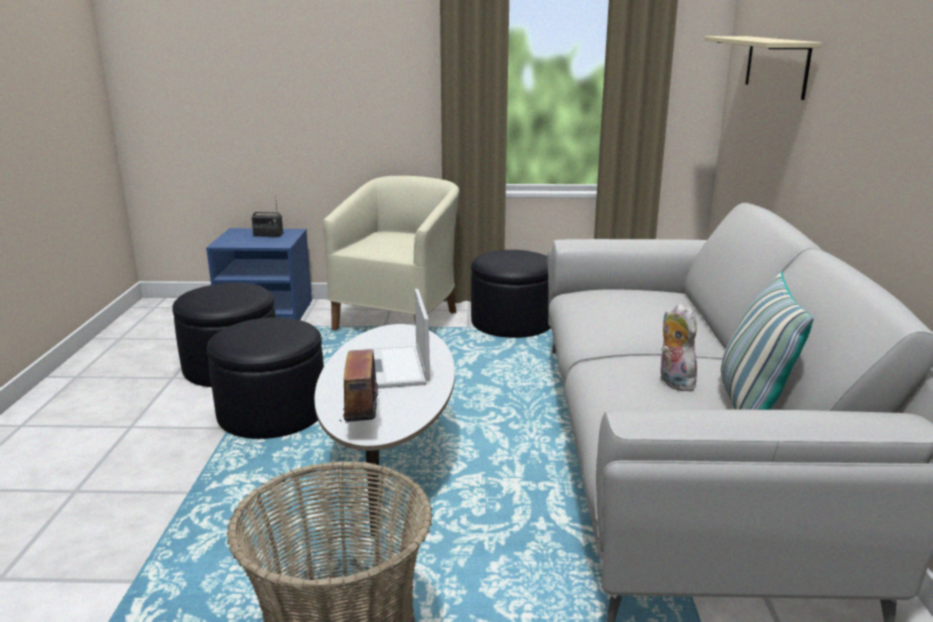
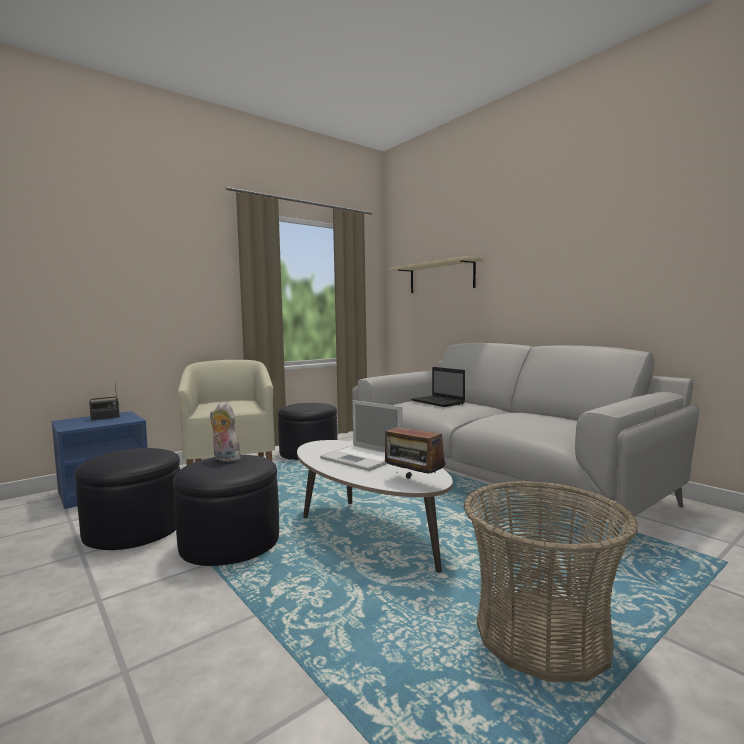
camera: 40 degrees left, 15 degrees down
(637, 306) = (438, 402): none -> laptop
(673, 382) = (529, 418): plush toy -> plush toy (224, 459)
(750, 403) = (568, 418): pillow -> none

